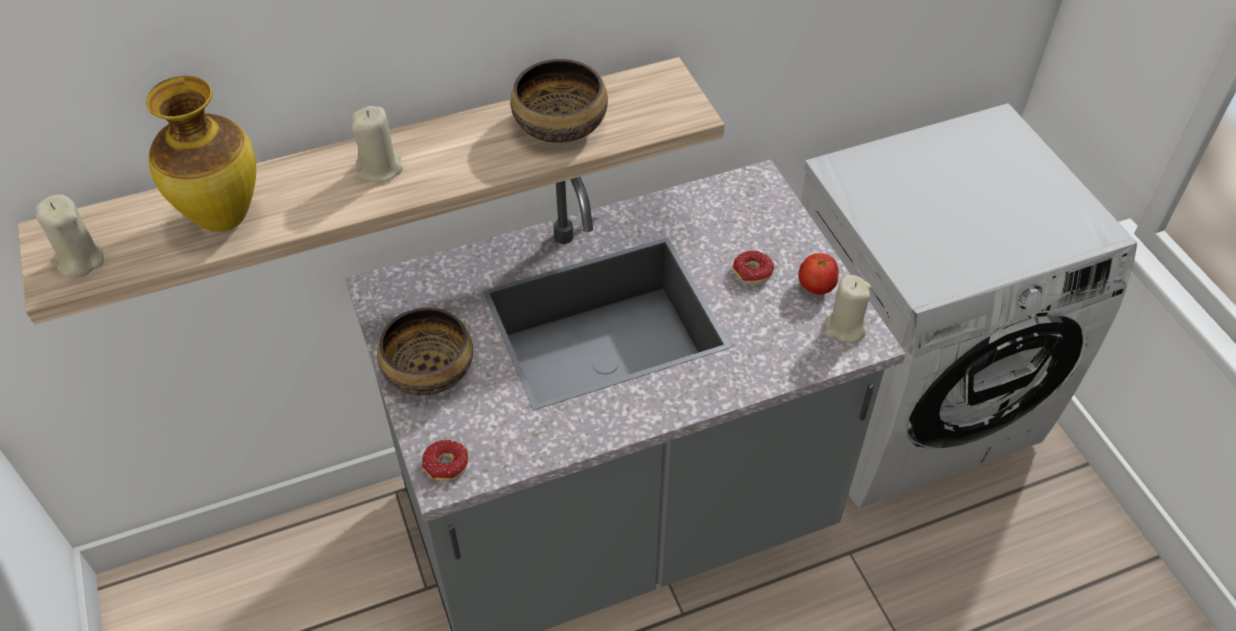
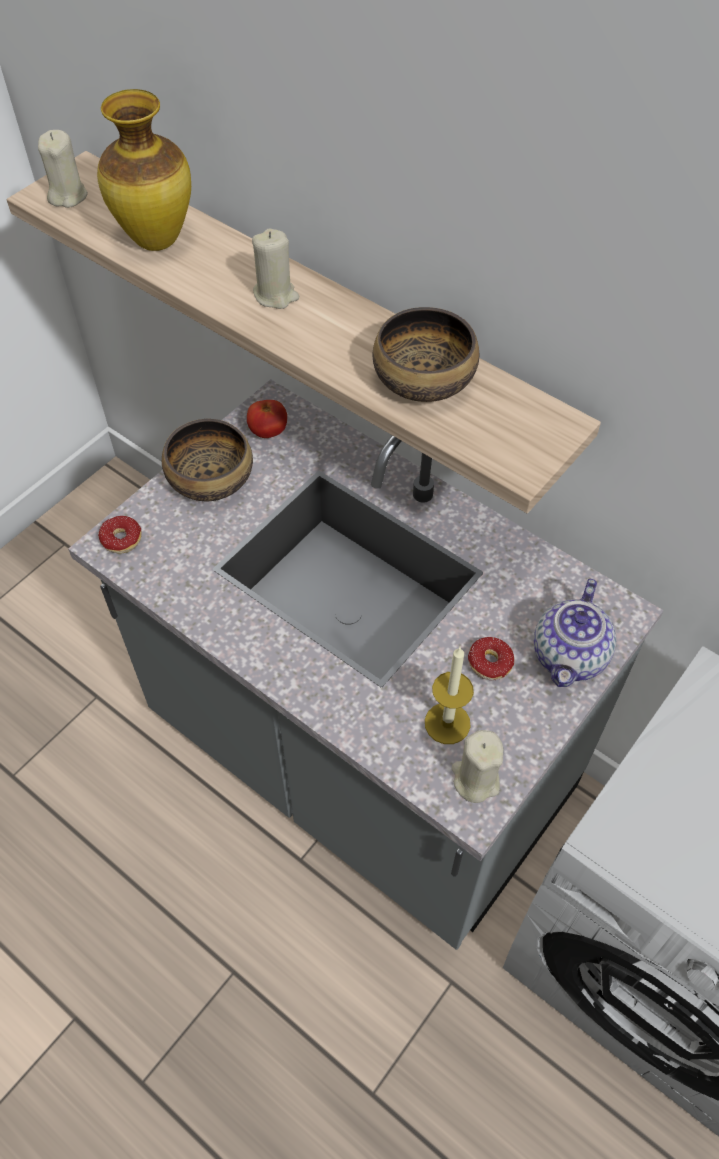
camera: 60 degrees right, 5 degrees up
(776, 226) = (570, 657): none -> teapot
(788, 322) = (447, 723): none -> candle
(816, 287) = (513, 729): tomato -> tomato (268, 431)

